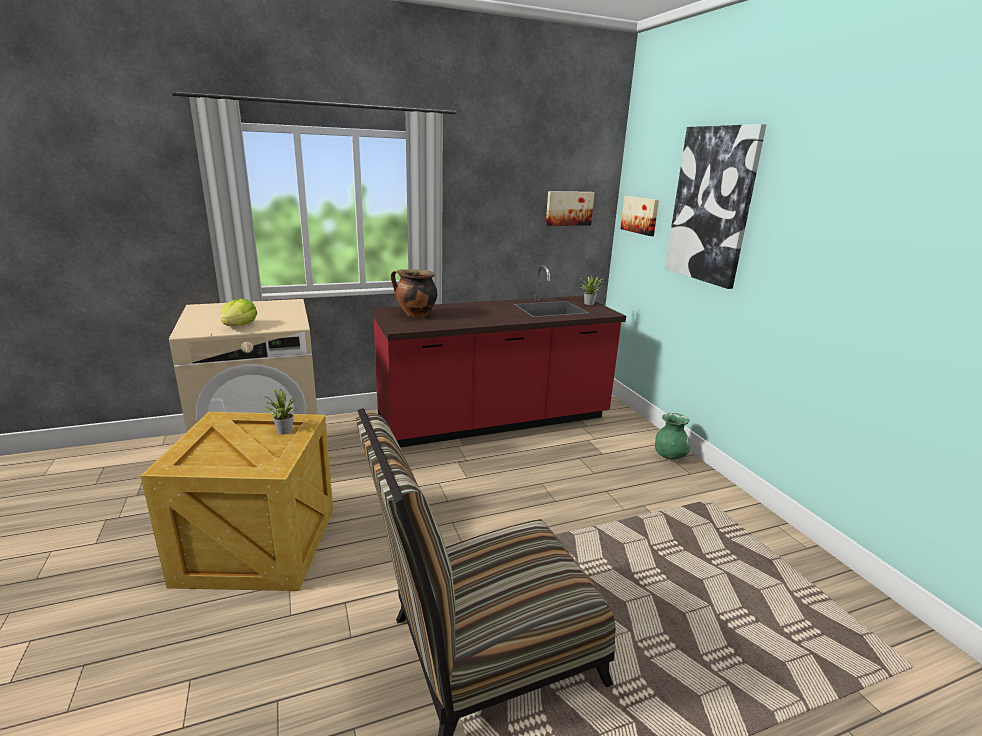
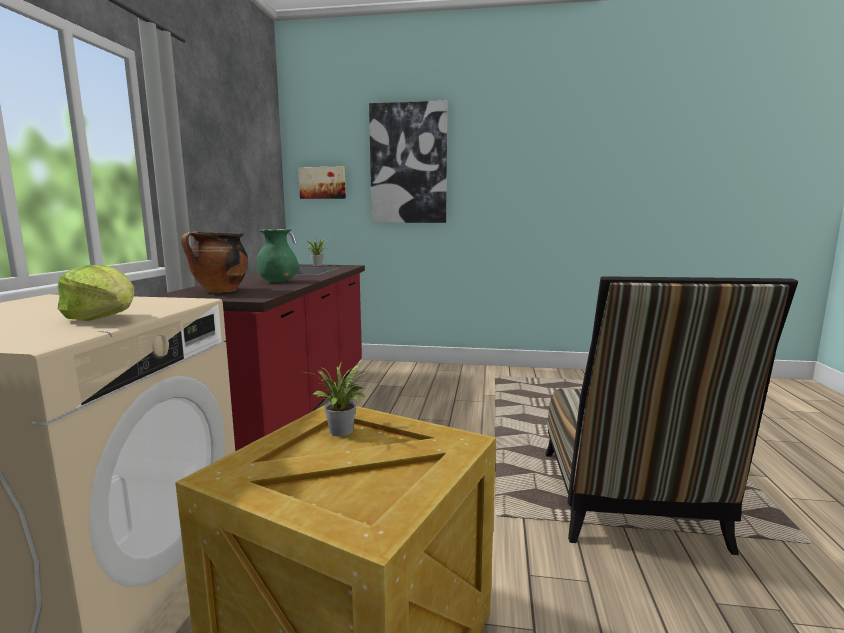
camera: 60 degrees left, 10 degrees down
(568, 208) = (259, 177): picture -> none
(669, 456) = (433, 369): green vase -> green vase (278, 281)

